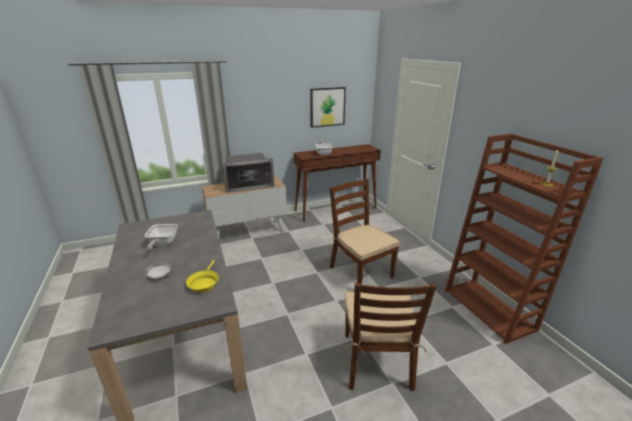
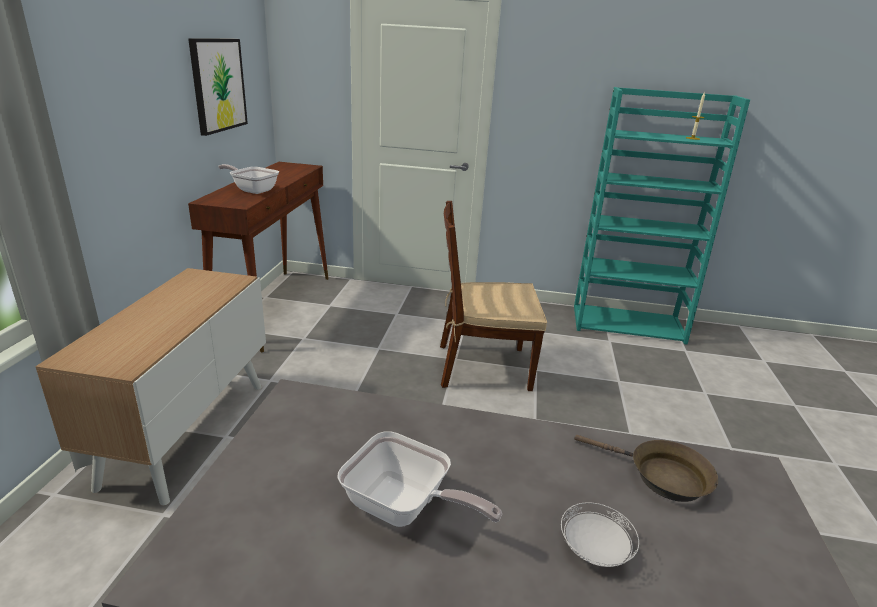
camera: 60 degrees left, 0 degrees up
(204, 283) = (661, 476): yellow frying pan -> brown frying pan
(248, 185) = (175, 307): microwave -> none
(377, 361) = (686, 441): brown chair -> none
(489, 309) = (628, 324): brown bookcase -> turquoise bookcase

